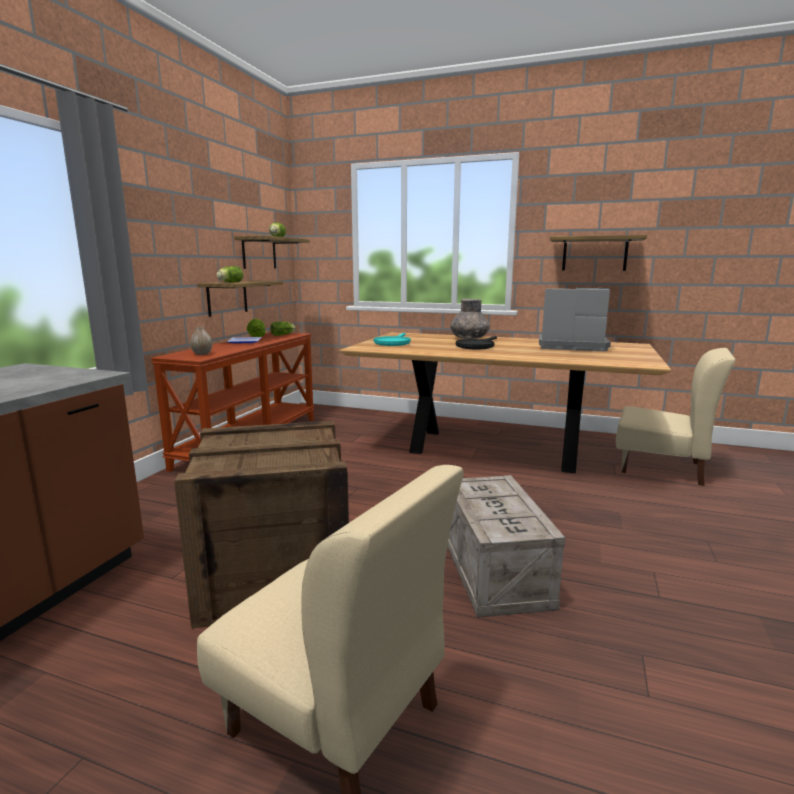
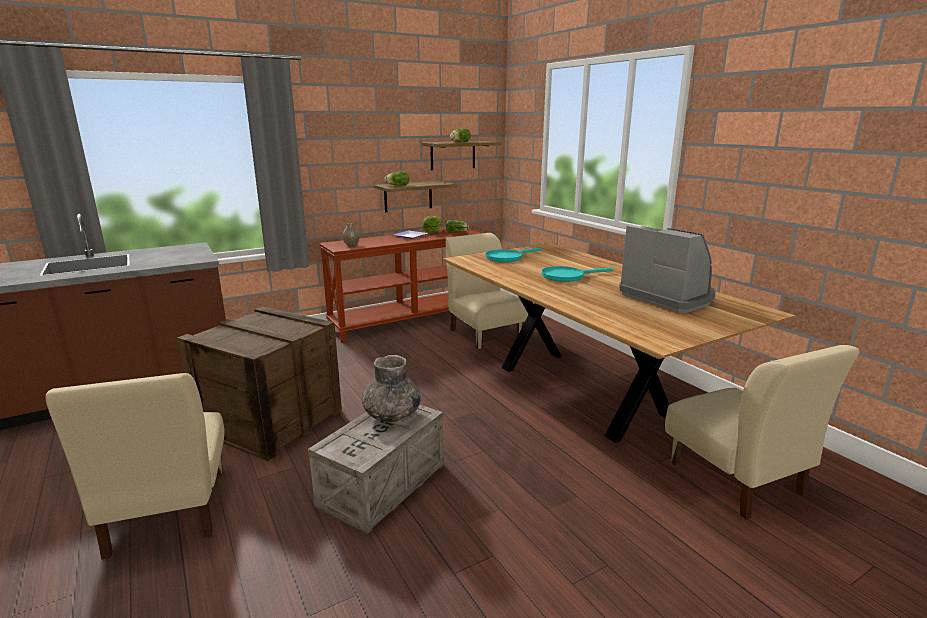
camera: 40 degrees right, 5 degrees up
(347, 433) = (485, 334): none -> beige chair
(469, 338) = (594, 265): grey vase -> grey vase (392, 415)
(477, 346) = (568, 276): black frying pan -> turquoise frying pan
(594, 254) = (765, 180): shelf -> none

